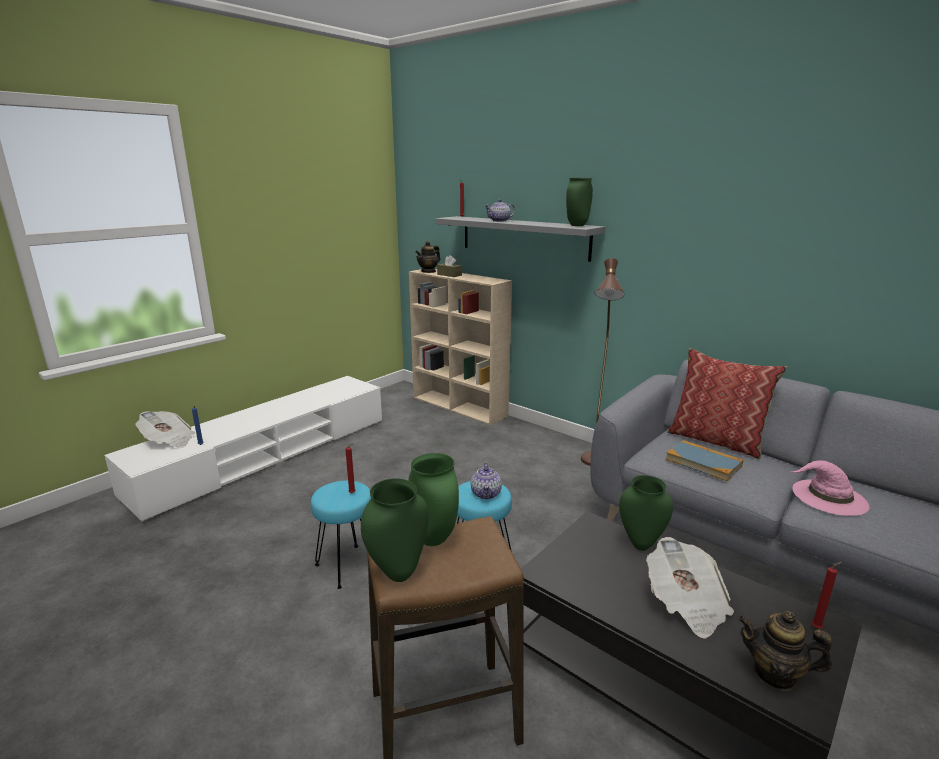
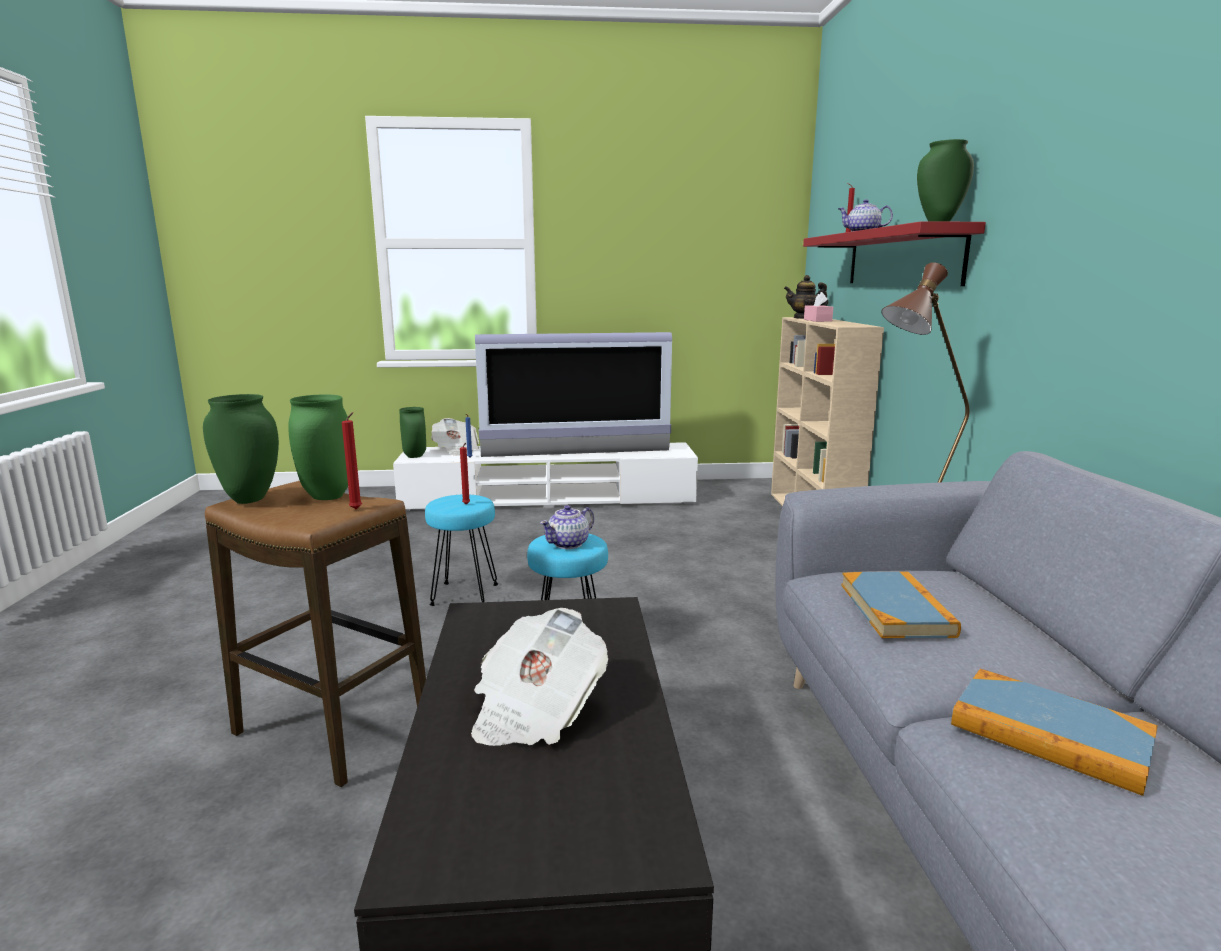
camera: 45 degrees right, 5 degrees down
(288, 410) = (576, 453): none -> television
(449, 275) = (817, 320): brown tissue box -> pink tissue box
(523, 237) = (901, 258): grey shelf -> red shelf
(640, 545) = (619, 646): green vase -> green vase (414, 456)
(716, 440) = (1000, 602): pillow -> none
(775, 674) = (464, 819): teapot -> none
(817, 628) = (636, 835): red candle -> red candle (357, 509)
(828, 497) = (1050, 734): pink hat -> book

